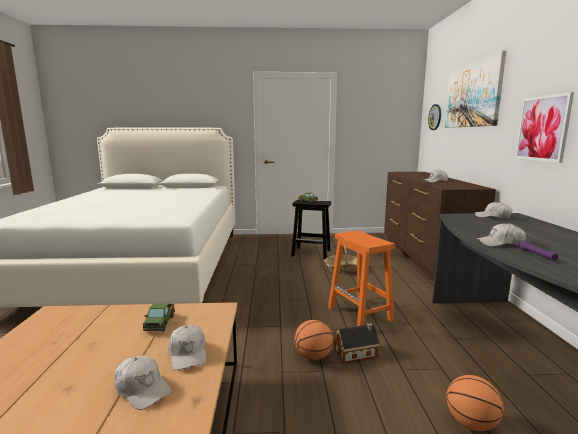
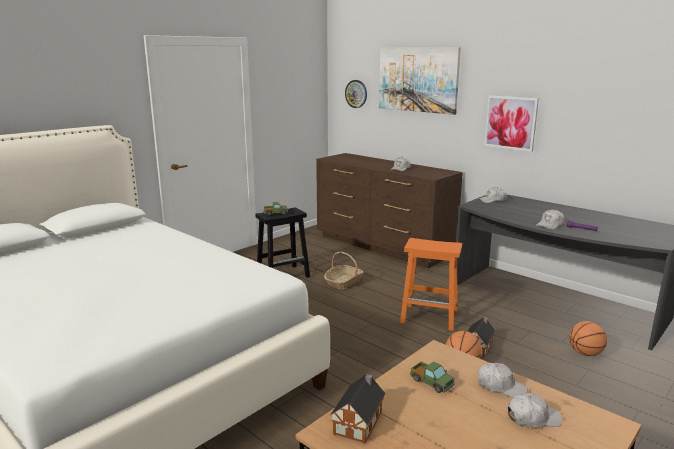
camera: 45 degrees left, 5 degrees up
(74, 318) = (359, 421): none -> toy house

